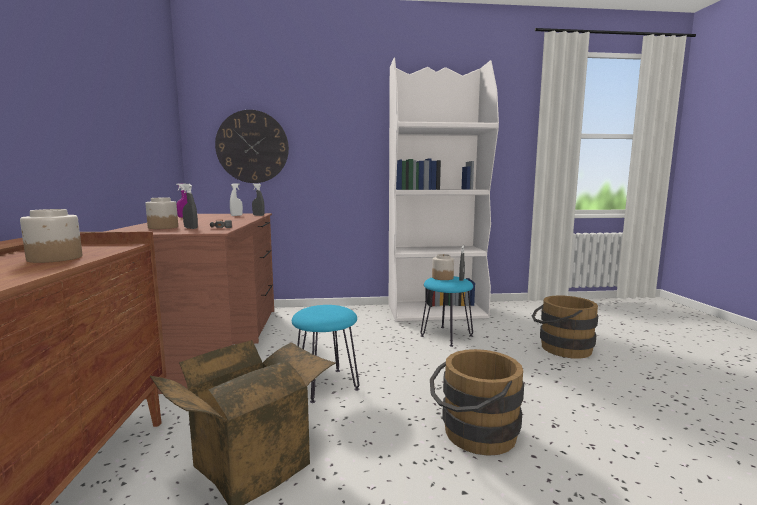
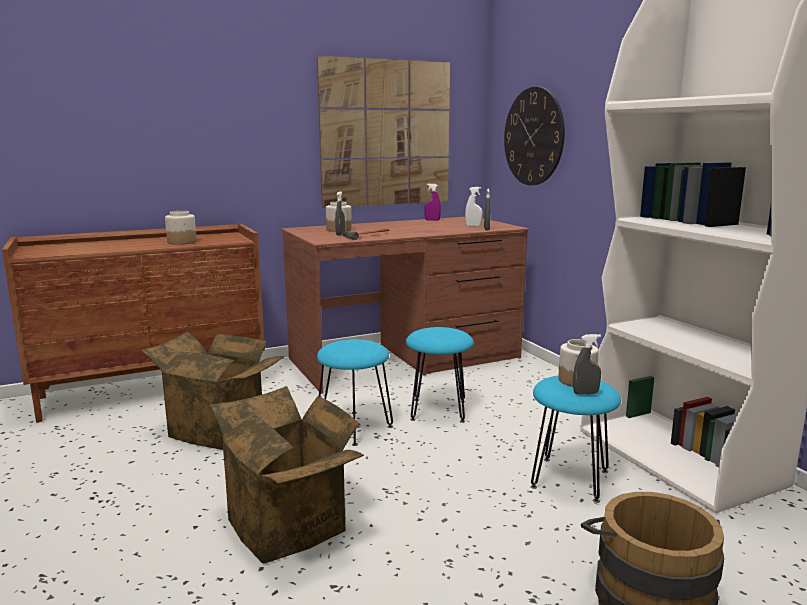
camera: 70 degrees right, 5 degrees up
(138, 133) = (386, 133): none -> picture
(327, 350) = (438, 410): none -> turquoise stool
(473, 434) = (292, 524): brown bucket -> cardboard box

